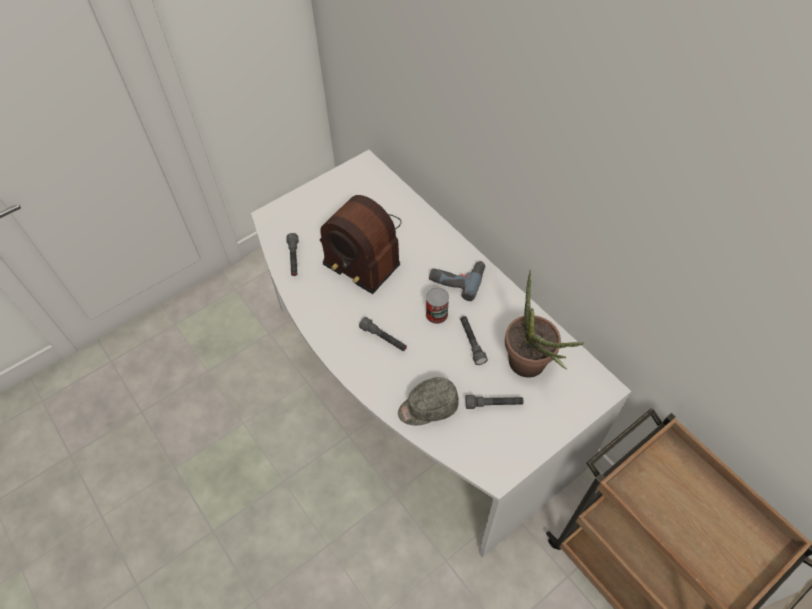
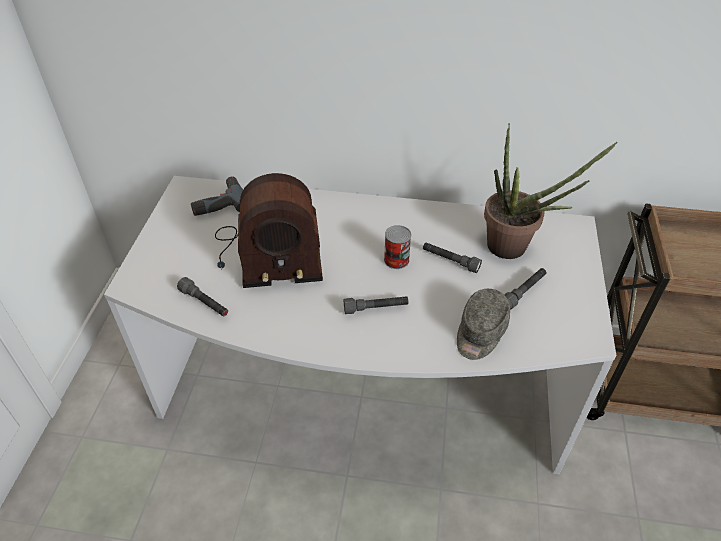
camera: 45 degrees left, 10 degrees down
(457, 278) = (378, 223): power drill -> power drill (218, 202)

